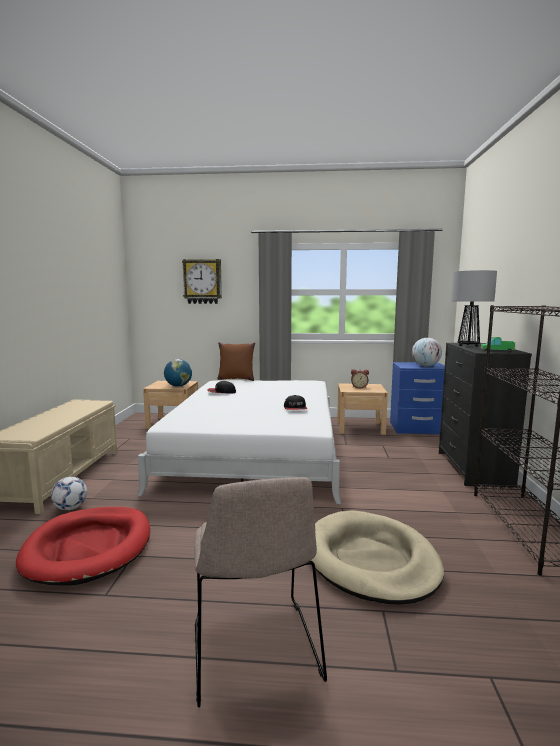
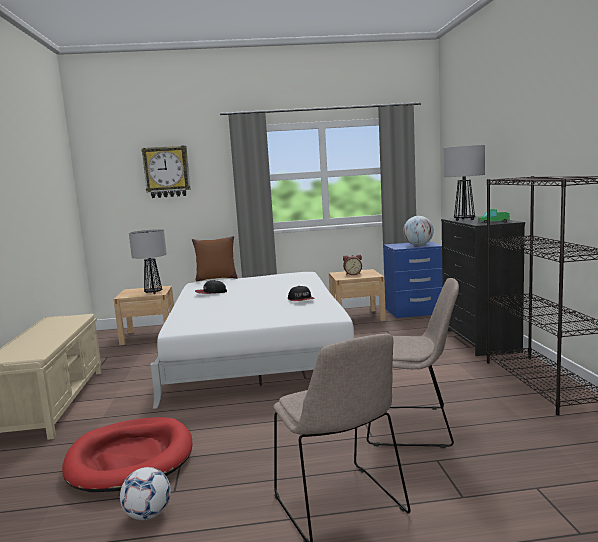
camera: 10 degrees left, 0 degrees up
(70, 508) = (85, 429): football -> football (148, 515)
(178, 386) = (153, 292): globe -> table lamp
(371, 560) = (412, 426): beige dog bed -> beige chair

